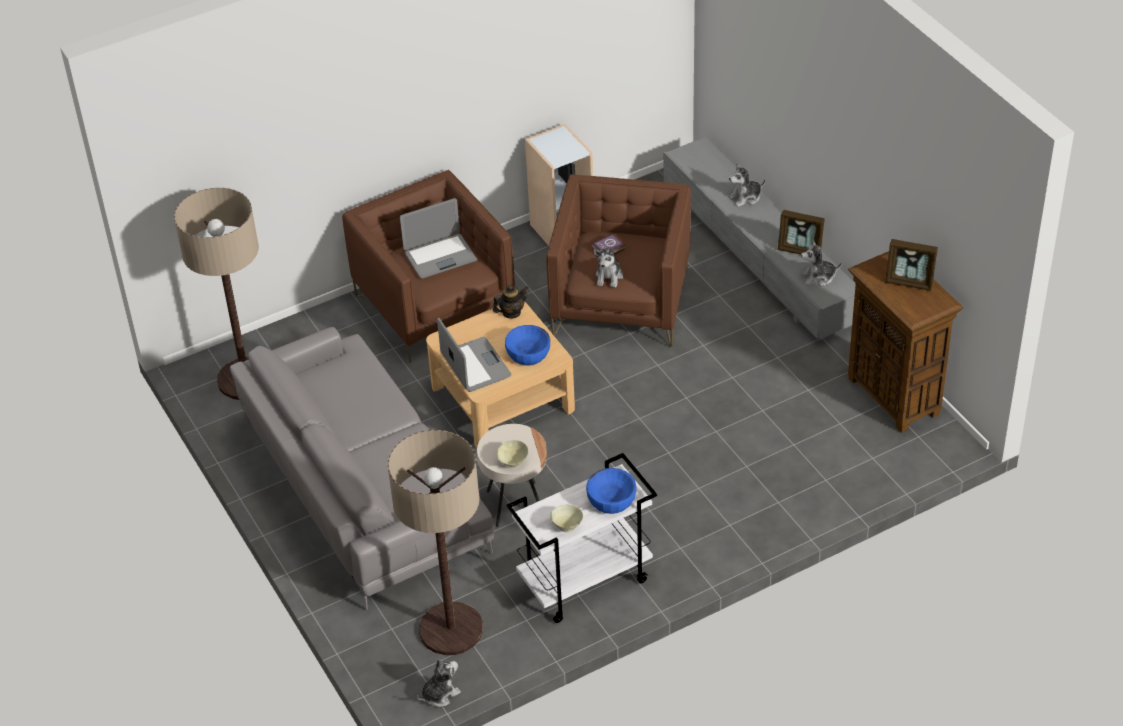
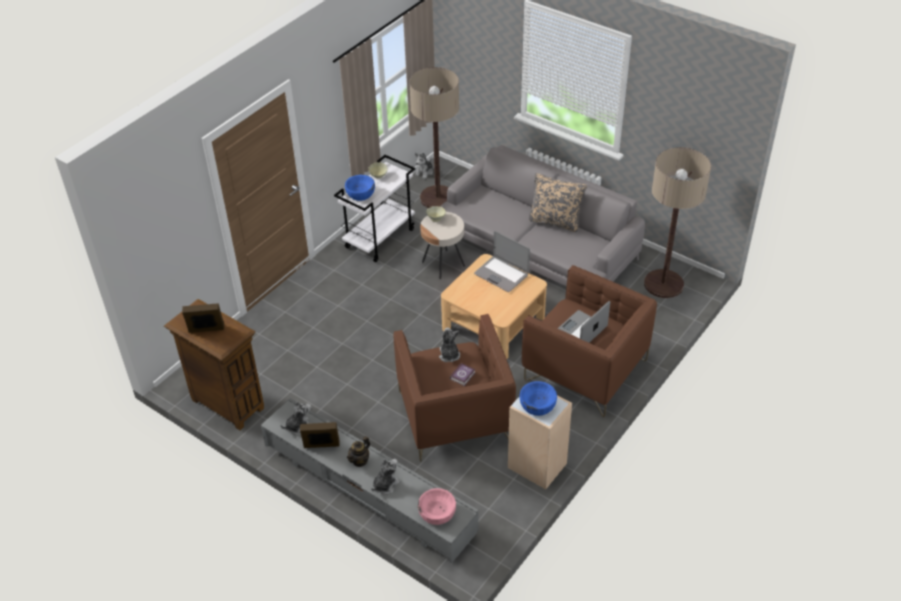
camera: 155 degrees right, 0 degrees up
(342, 429) = (555, 223): none -> grey pillow
(511, 312) = (503, 315): teapot -> teapot (360, 460)
(528, 354) = (473, 291): blue bowl -> blue bowl (537, 405)
(705, 161) = (437, 513): none -> pink bowl

